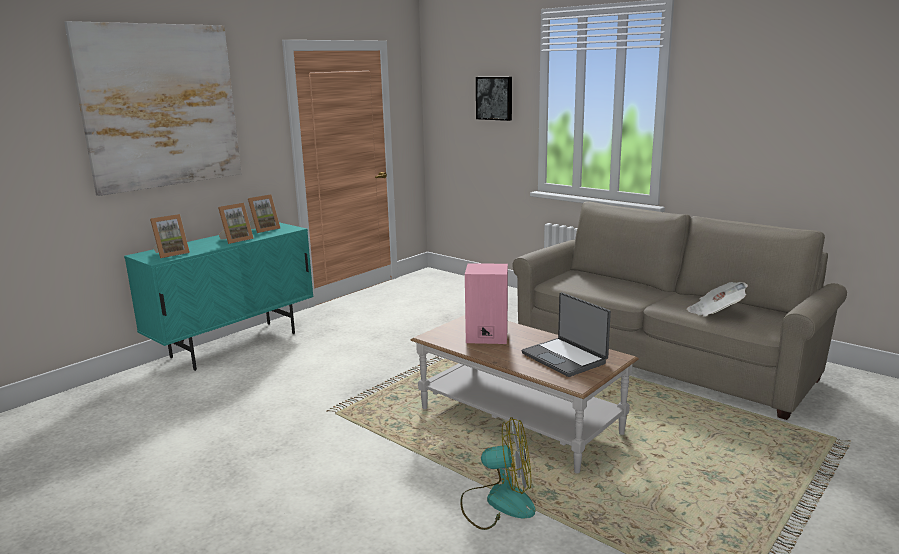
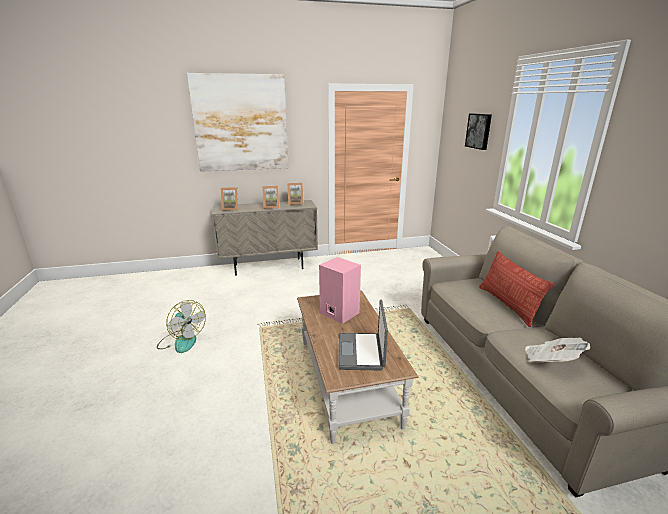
camera: 35 degrees right, 5 degrees up
(235, 345) = (269, 267): turquoise cabinet -> beige cabinet
(498, 502) = (260, 435): fan -> fan (182, 341)
(628, 284) = (507, 304): none -> pillow

